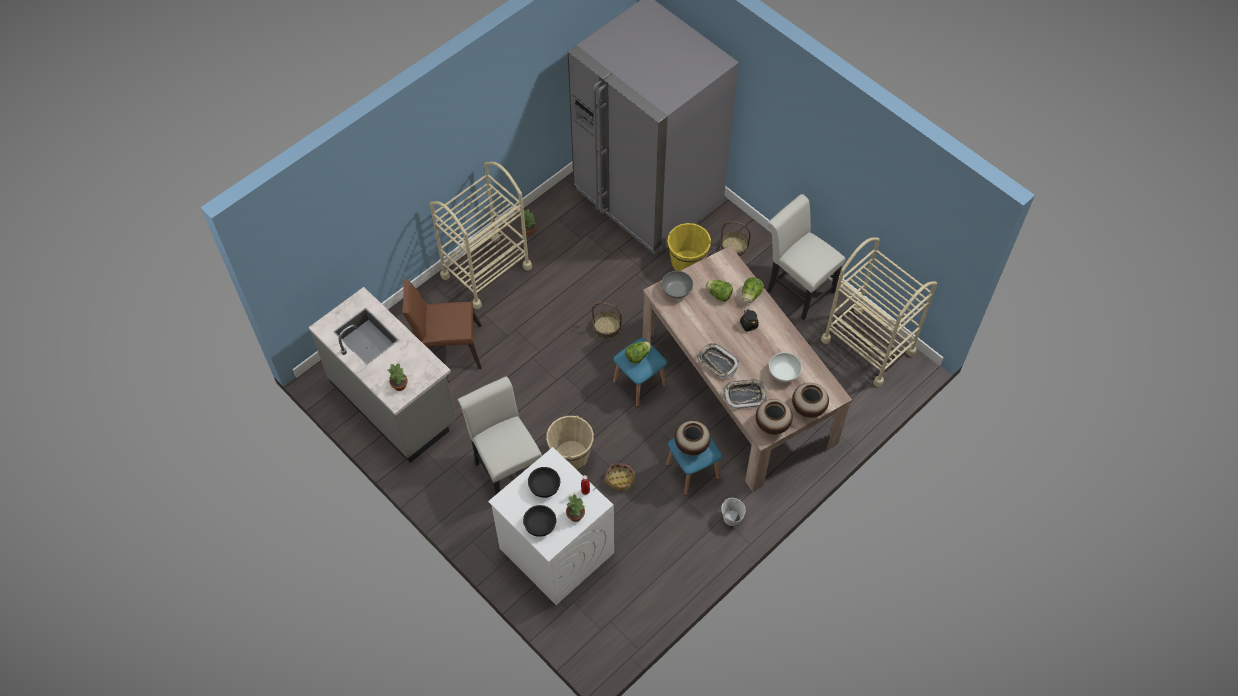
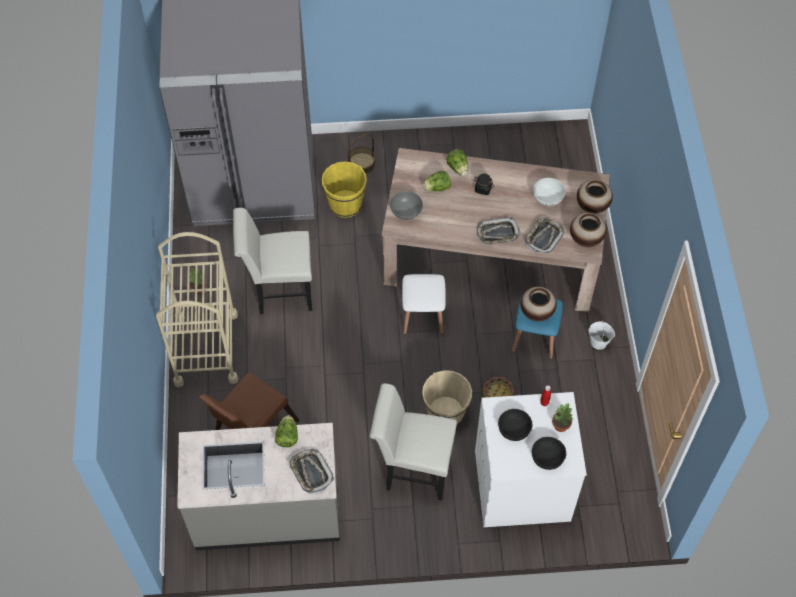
camera: 50 degrees left, 0 degrees up
(399, 385) = (311, 472): potted plant -> tray
(607, 327) = (349, 301): basket -> none
(637, 356) = (421, 289): lettuce -> lettuce (287, 436)
(639, 383) = (423, 316): blue stool -> white stool
(797, 288) = (439, 152): white chair -> white chair (279, 291)
(868, 346) = (531, 147): beige cart -> none

